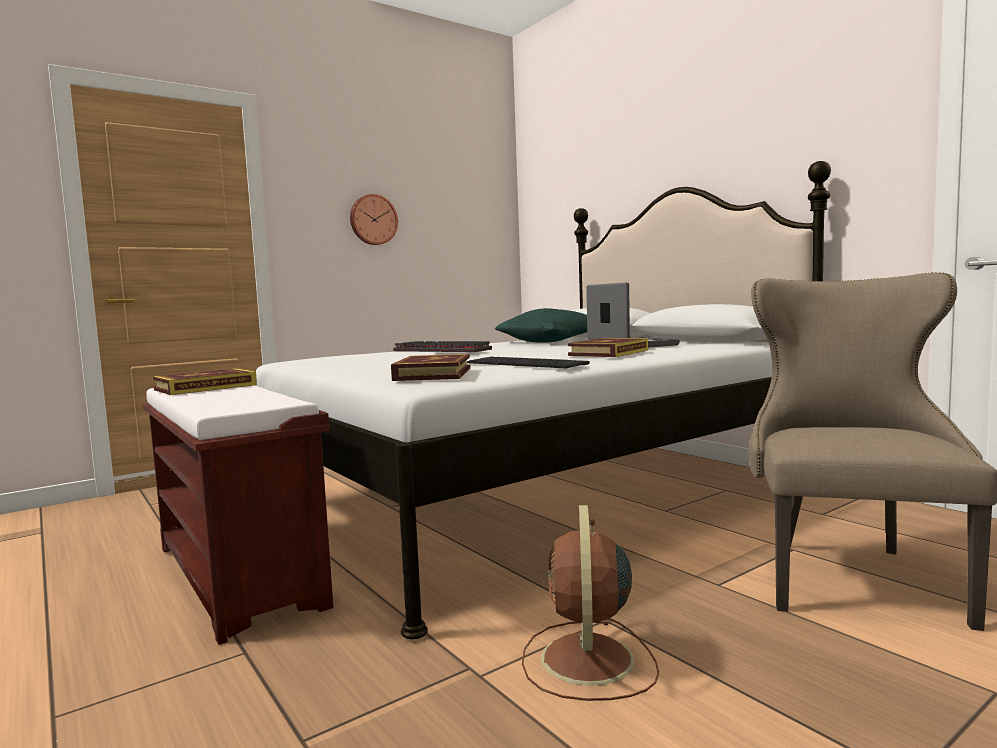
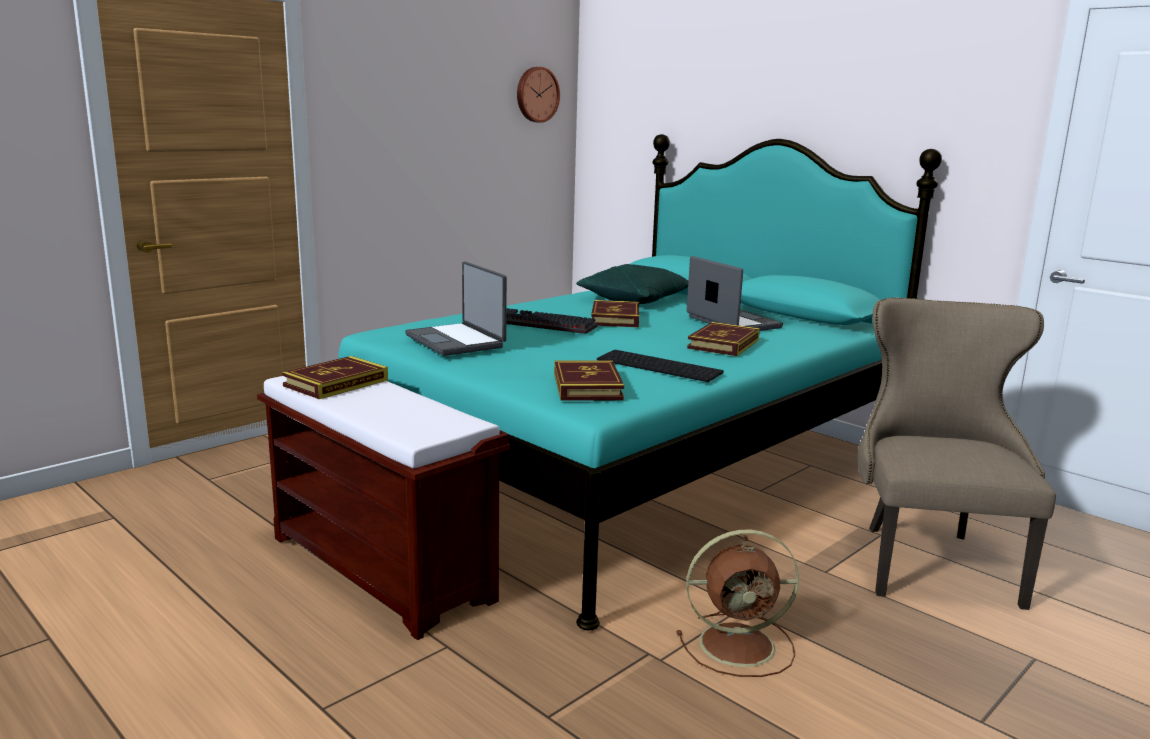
camera: 10 degrees left, 10 degrees up
(345, 358) = (456, 341): none -> laptop
(373, 220) = (422, 134): wall clock -> wall clock (536, 94)
(517, 347) = (615, 318): none -> book
(535, 495) = (627, 470): white bed -> turquoise bed
(587, 661) = (740, 644): brown fan -> brown fan turned 90 degrees counterclockwise

